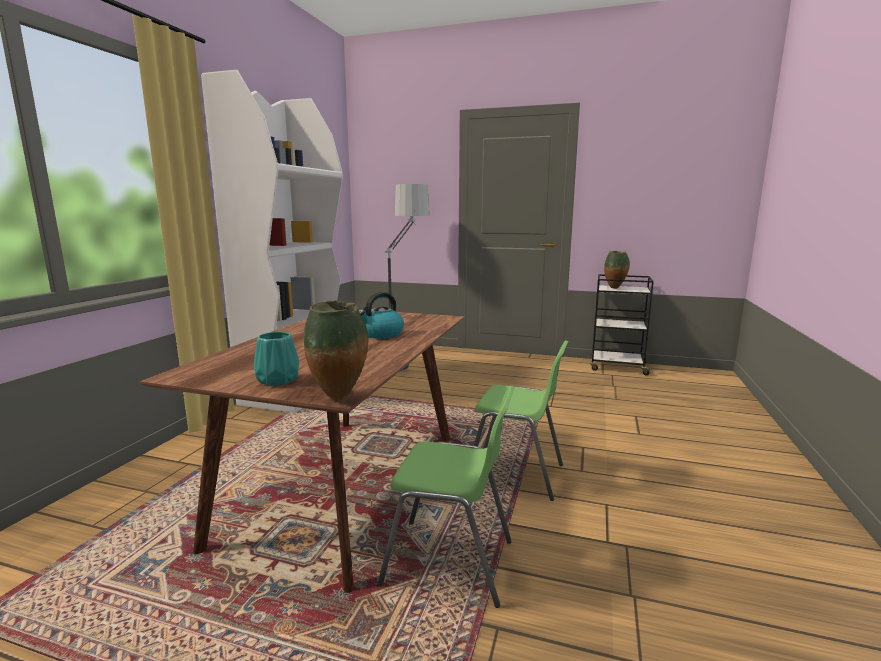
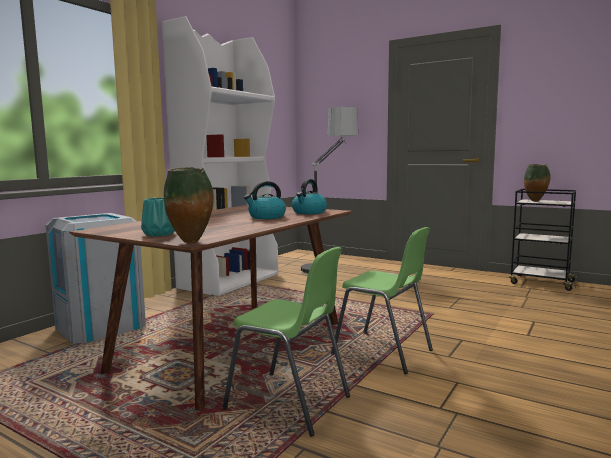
camera: 15 degrees right, 5 degrees down
(162, 477) = (101, 327): none -> grey trash can
(421, 322) = (309, 212): none -> kettle

